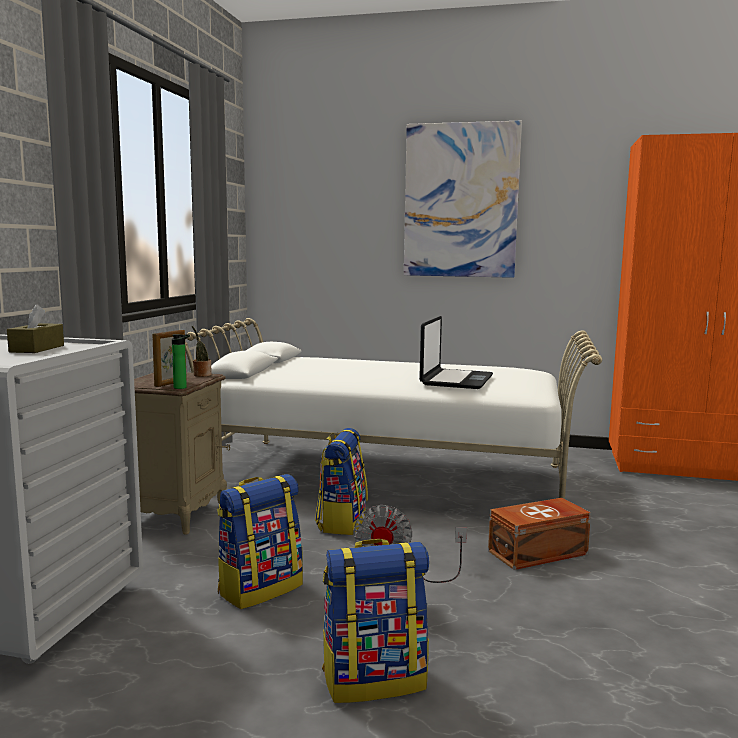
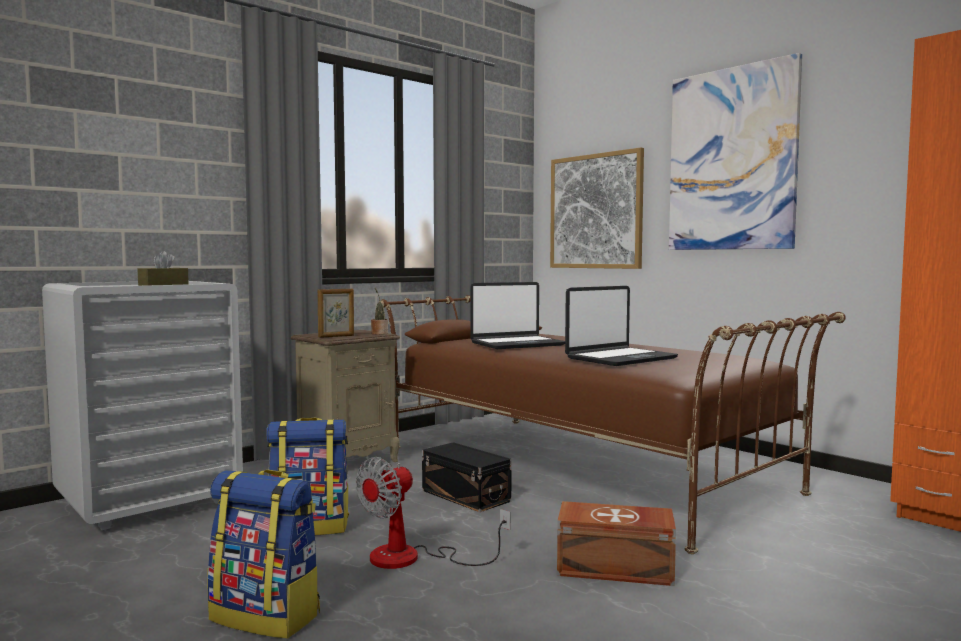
camera: 35 degrees right, 5 degrees down
(182, 387) = (334, 339): bottle -> none
(323, 236) = (595, 211): none -> picture
(333, 372) = (516, 344): none -> laptop
(341, 522) = (465, 495): backpack -> black storage box
(388, 478) = (578, 469): white bed -> brown bed

